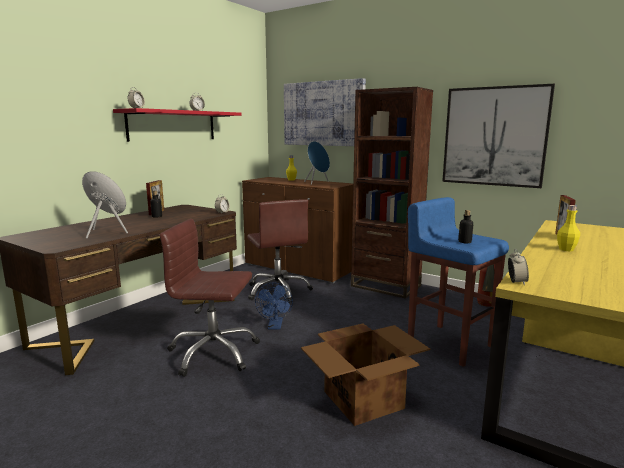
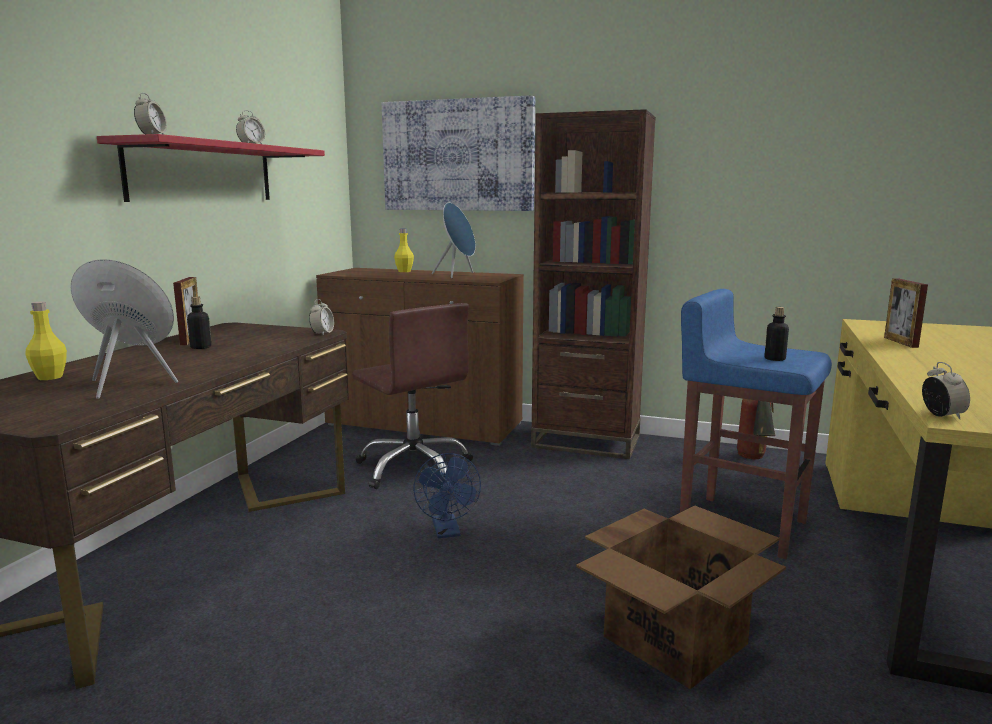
camera: 15 degrees left, 0 degrees up
(213, 353) = (364, 596): brown office chair -> none
(494, 136) = (754, 192): picture -> none
(566, 249) = (933, 360): yellow bottle -> yellow bottle (50, 377)

